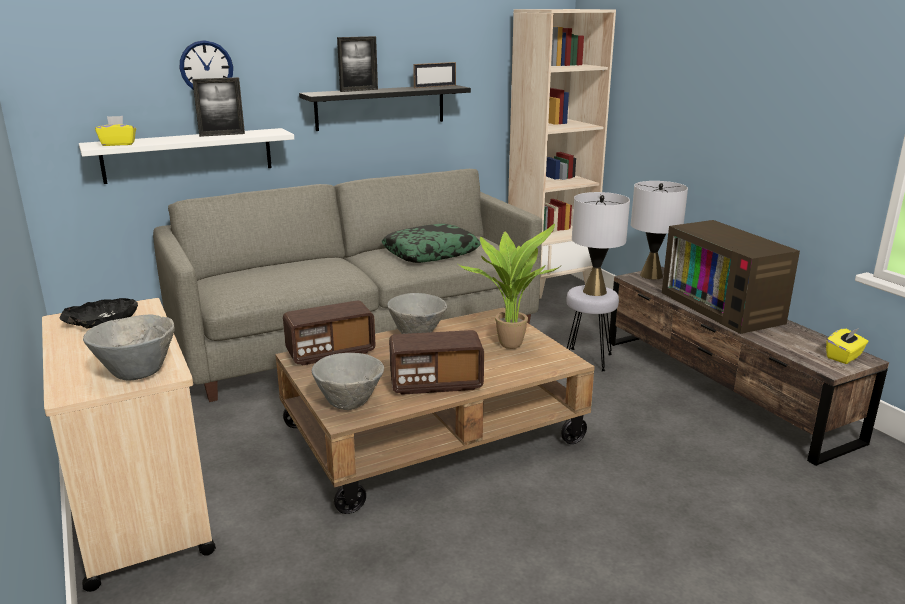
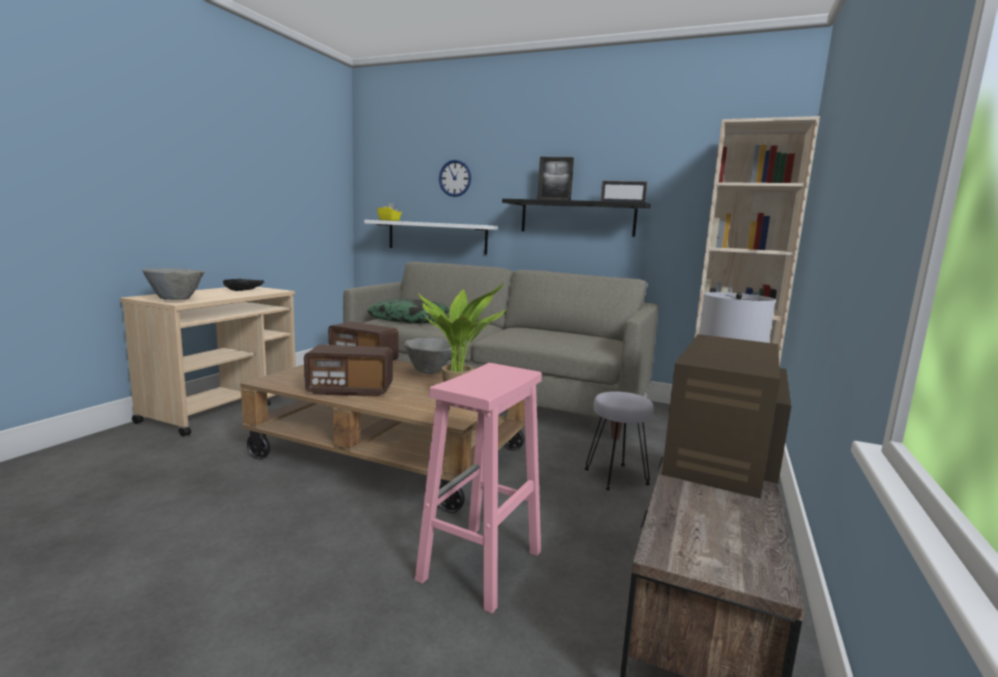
camera: 50 degrees right, 10 degrees down
(222, 134) = (450, 223): picture frame -> none
(350, 403) = (292, 378): grey bowl -> none
(431, 253) = (548, 336): pillow -> pillow (409, 319)
(436, 384) = (350, 390): radio -> radio turned 45 degrees counterclockwise
(595, 291) = (625, 398): grey table lamp -> none
(661, 457) = (480, 567): none -> pink stool
(844, 357) = (735, 559): yellow tissue box -> none

